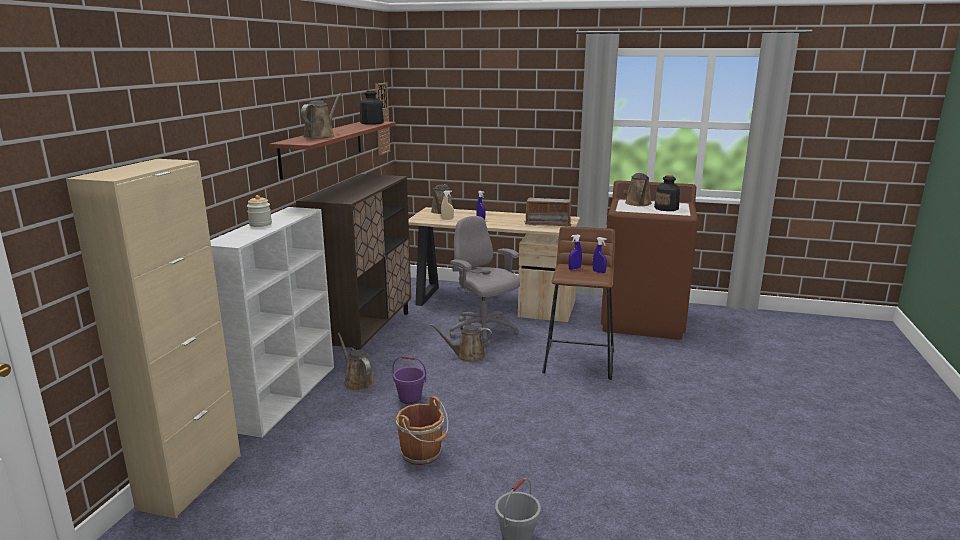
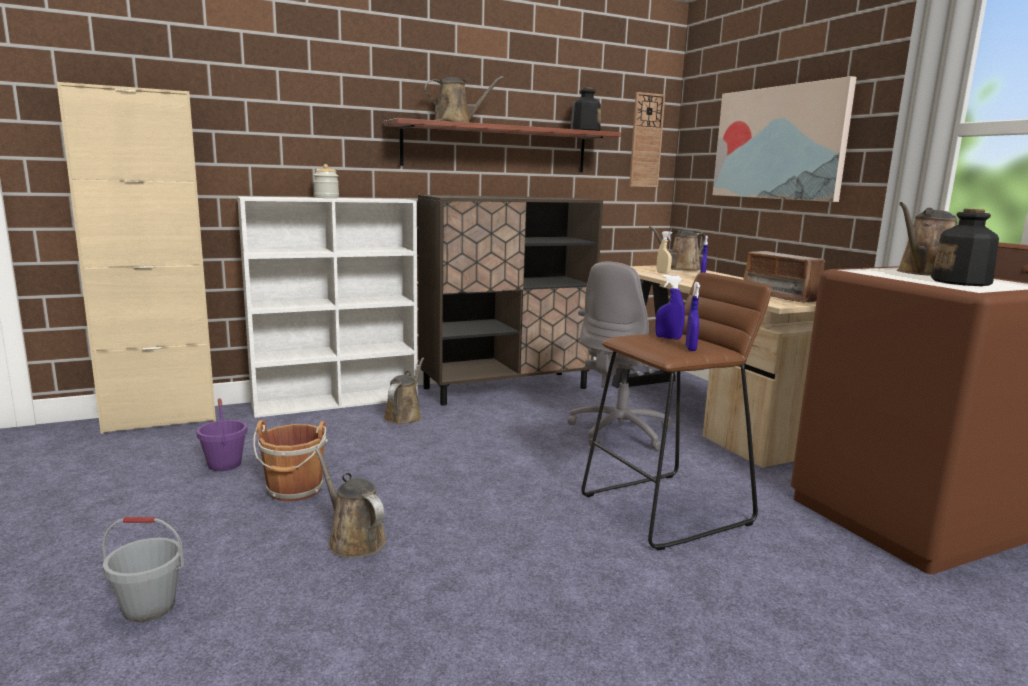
camera: 50 degrees right, 5 degrees down
(410, 398) = (405, 447): purple bucket -> purple bucket (225, 464)
(467, 356) = (546, 442): brown watering can -> brown watering can (353, 540)
(483, 332) = (621, 432): grey office chair -> grey office chair turned 150 degrees counterclockwise
(491, 122) = (779, 143): none -> picture

